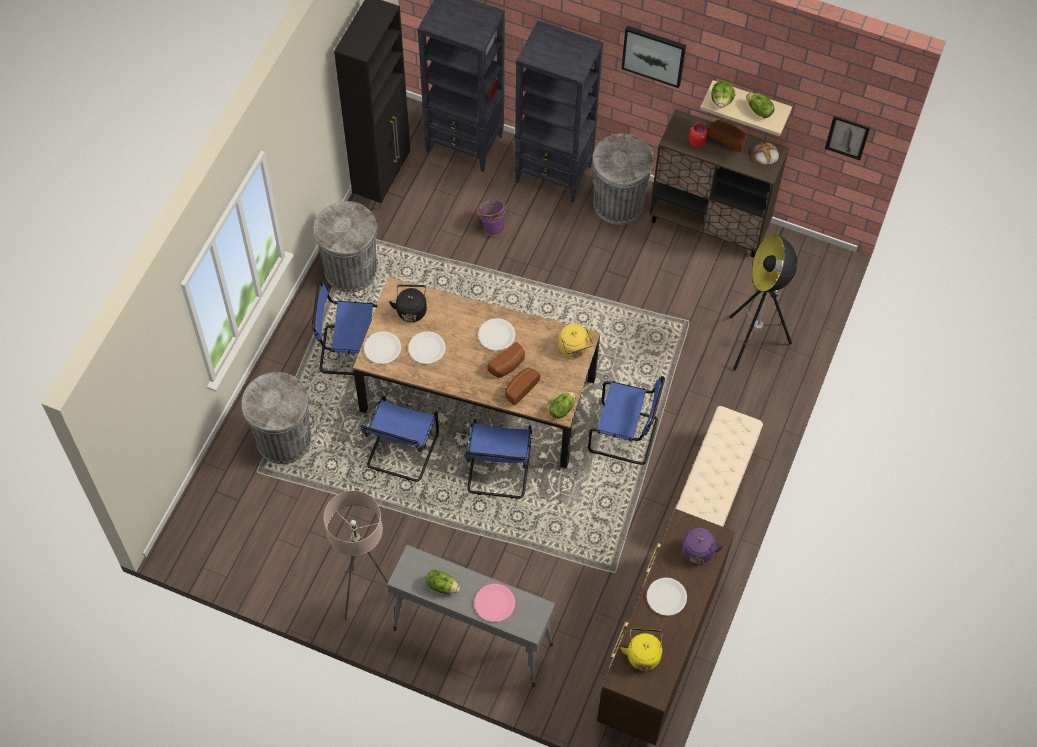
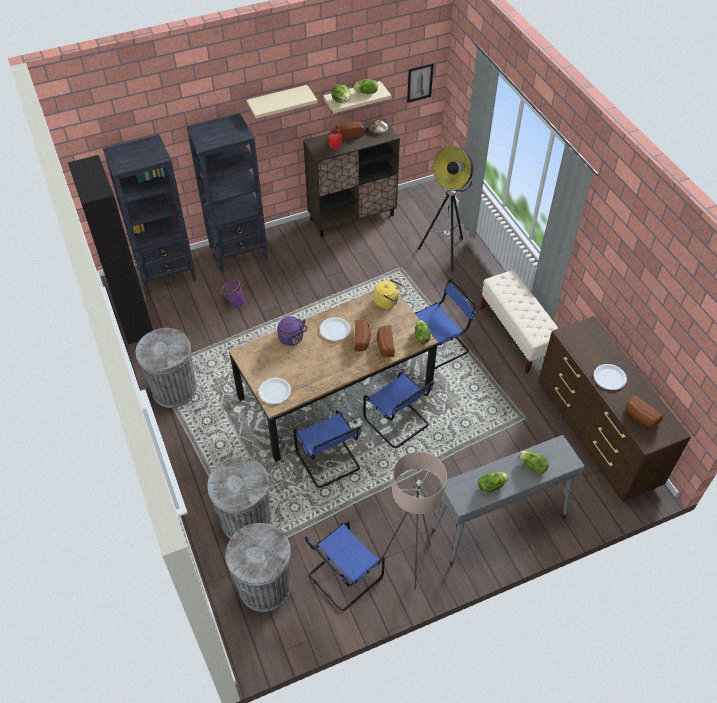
camera: 45 degrees left, 10 degrees down
(348, 350) = (226, 434): blue chair -> blue chair (343, 577)
(411, 309) = (265, 356): black kettle -> none
(427, 348) = (302, 369): white plate -> none
(494, 603) = (532, 466): pink plate -> lettuce
(618, 203) = (292, 241): grey trash can -> grey trash can (264, 586)
(643, 654) = (640, 417): yellow kettle -> bread
(654, 55) = (277, 101): picture -> beige shelf
(697, 553) = (593, 342): purple kettle -> purple kettle (292, 339)

